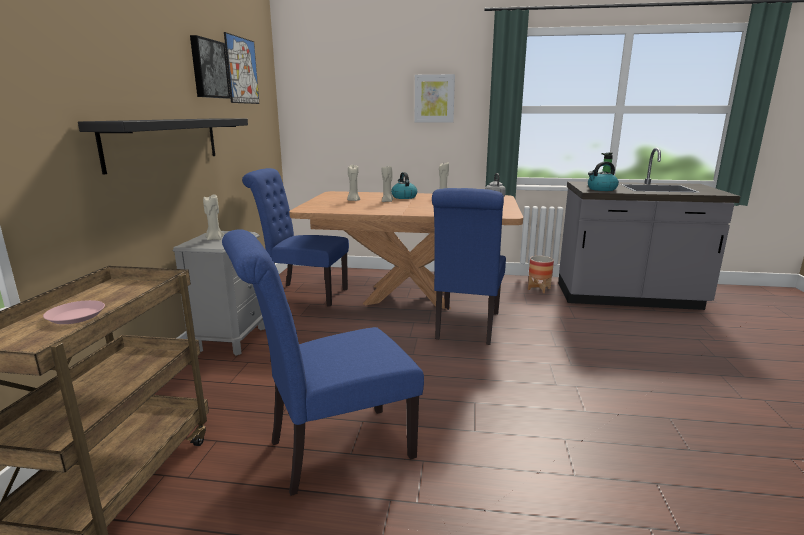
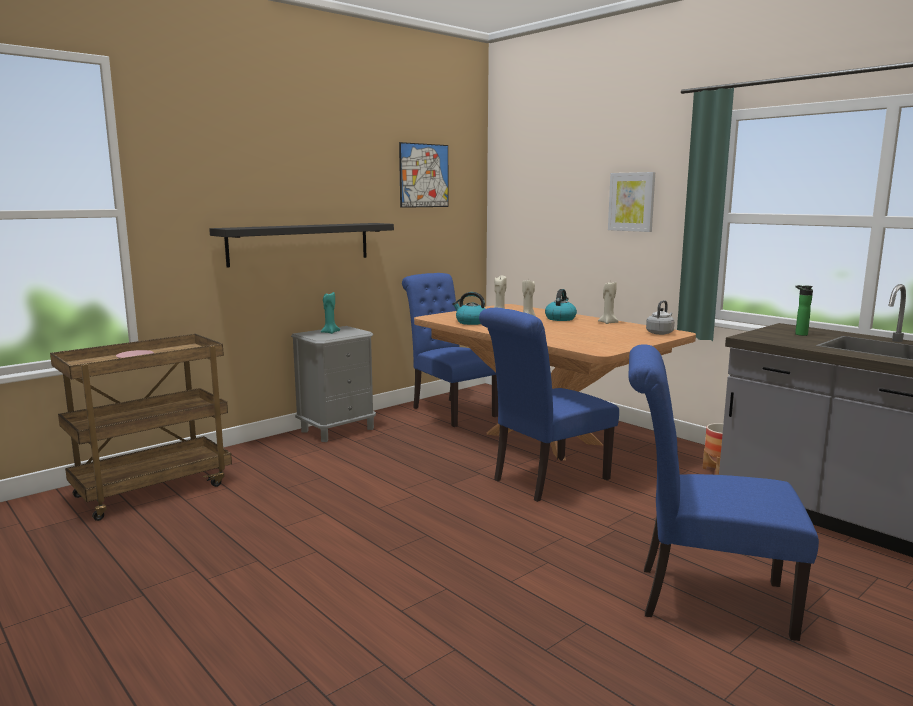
camera: 40 degrees right, 5 degrees down
(208, 69) = (369, 178): picture -> none
(214, 239) = (330, 332): beige candle -> turquoise candle
(332, 451) = (275, 520): blue chair -> blue chair (702, 598)
(601, 189) = (773, 337): kettle -> kettle (471, 322)

